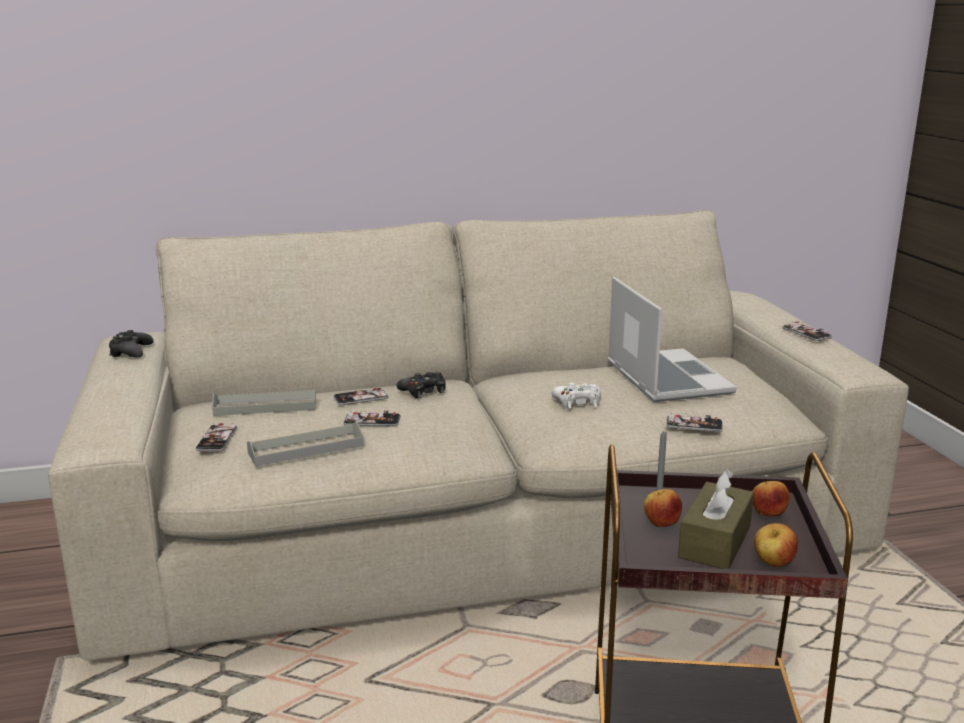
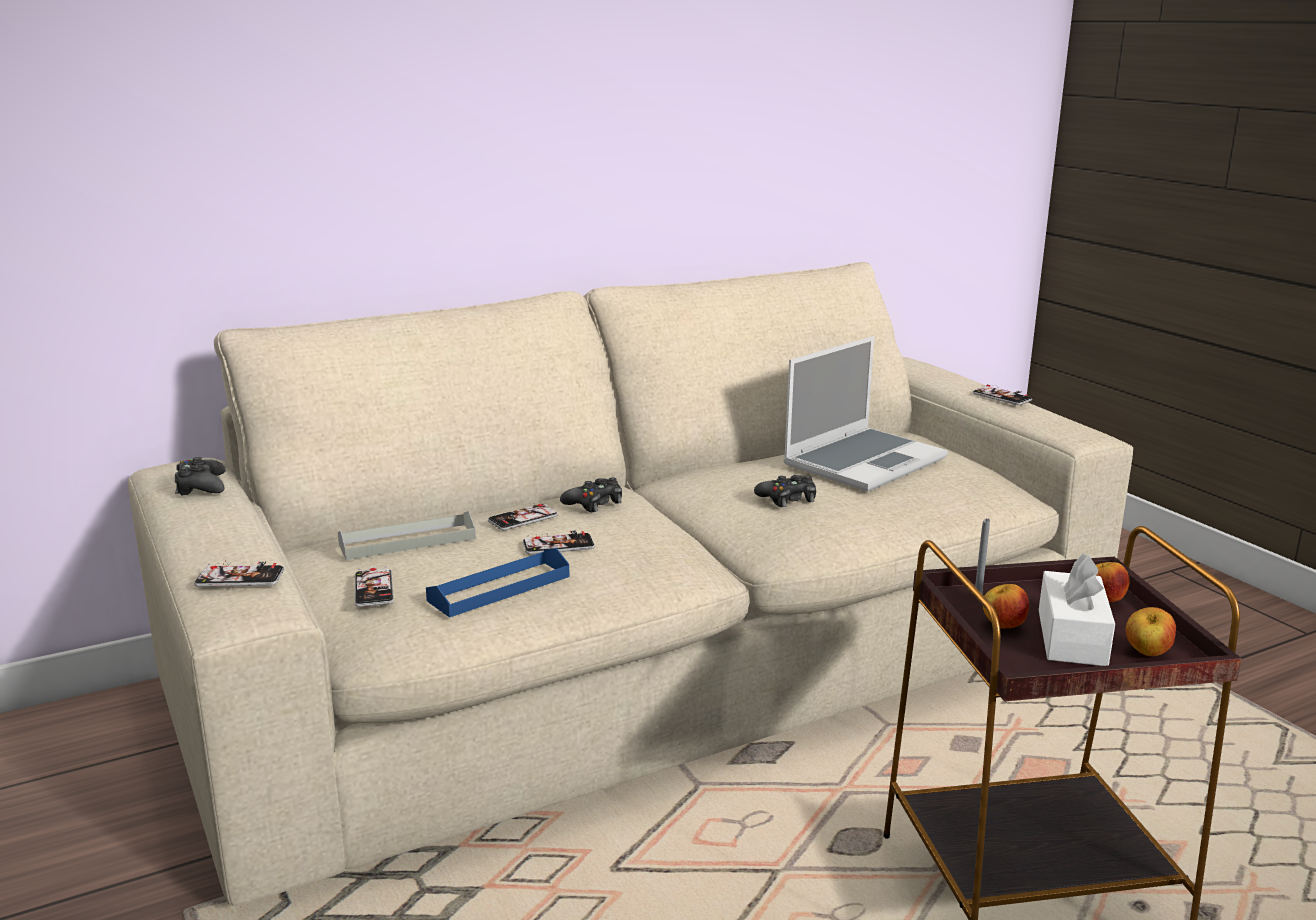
camera: 15 degrees left, 0 degrees up
(306, 449) = (499, 588): grey tray -> blue tray
(578, 402) = (788, 499): white game controller -> black game controller
(665, 378) = (864, 461): laptop -> laptop turned 75 degrees clockwise
(694, 425) = (930, 512): phone -> phone (240, 578)
(715, 542) = (1071, 637): brown tissue box -> white tissue box

